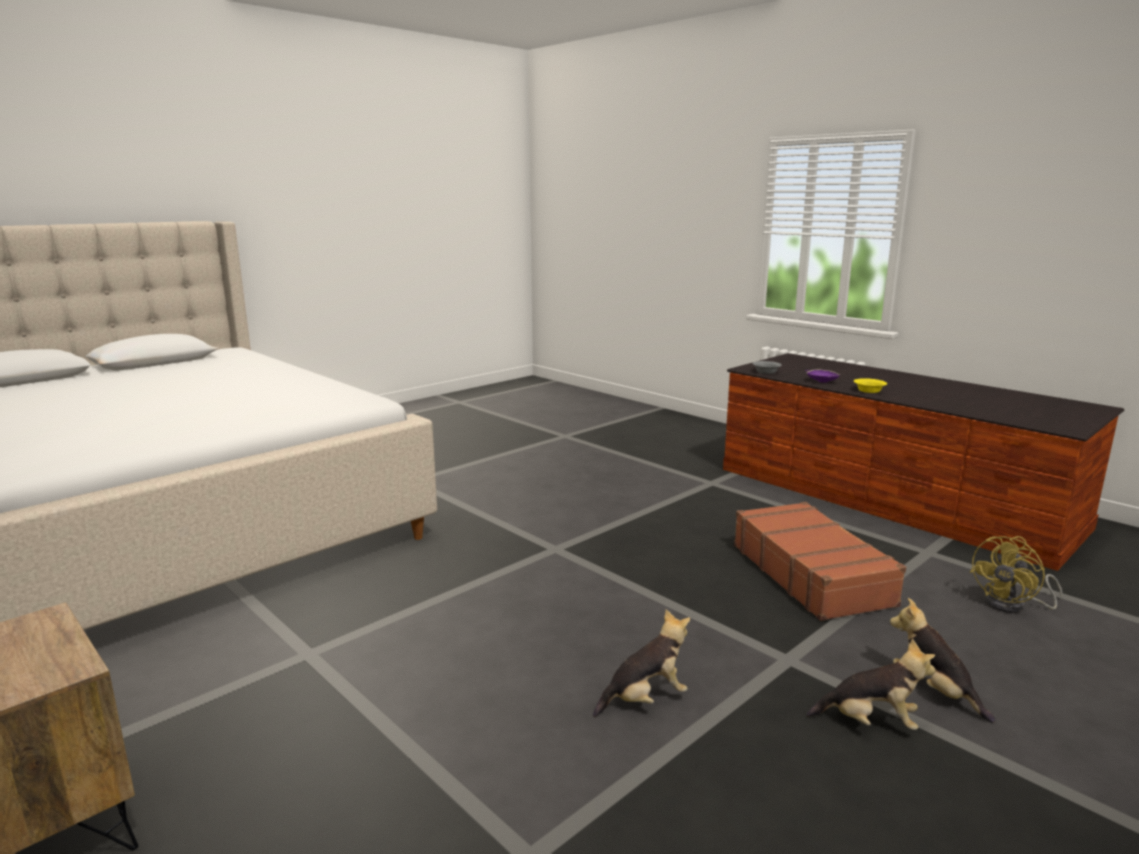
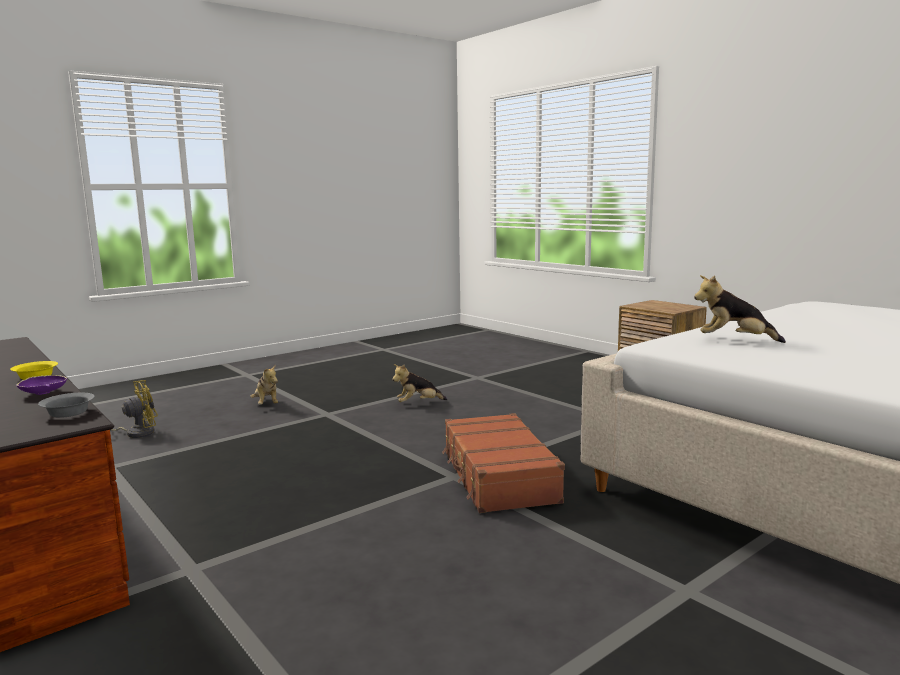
camera: 175 degrees left, 5 degrees down
(811, 574) = (243, 452): brown suitcase -> brown suitcase (498, 477)
(870, 722) = (315, 397): plush toy -> plush toy (734, 341)

